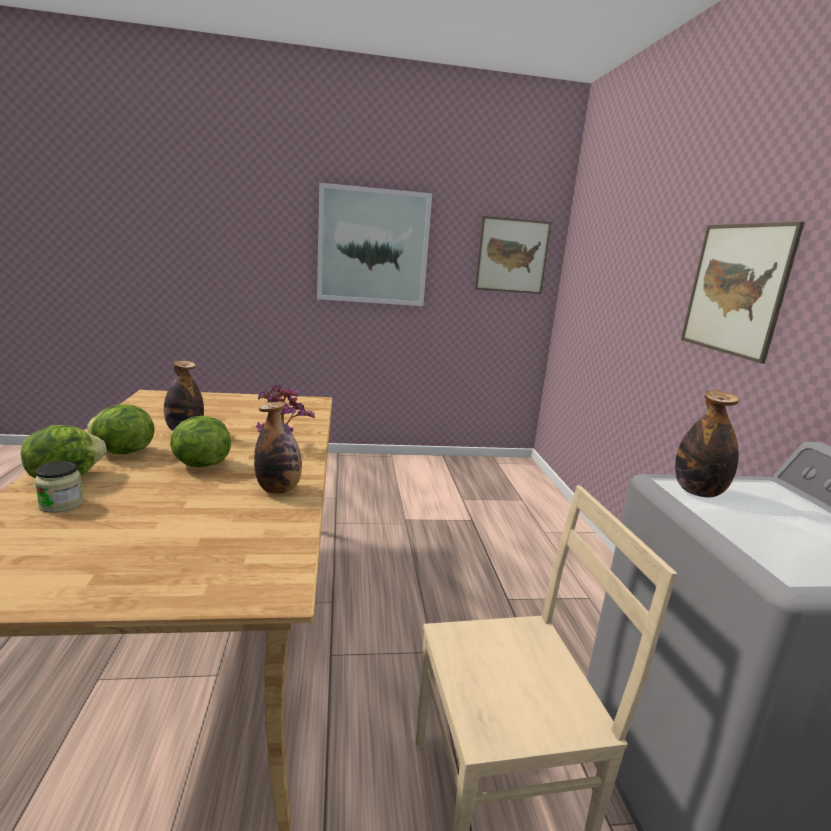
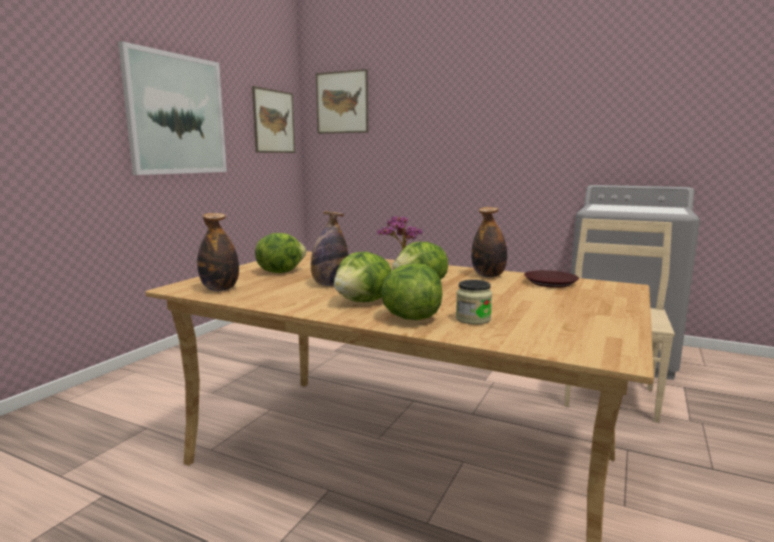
camera: 55 degrees left, 5 degrees down
(227, 408) = (280, 272): none -> lettuce
(264, 531) = (551, 283): none -> brown plate
(698, 492) = (604, 209): bottle -> bottle (220, 289)
(735, 289) = (506, 124): picture -> picture (342, 102)

